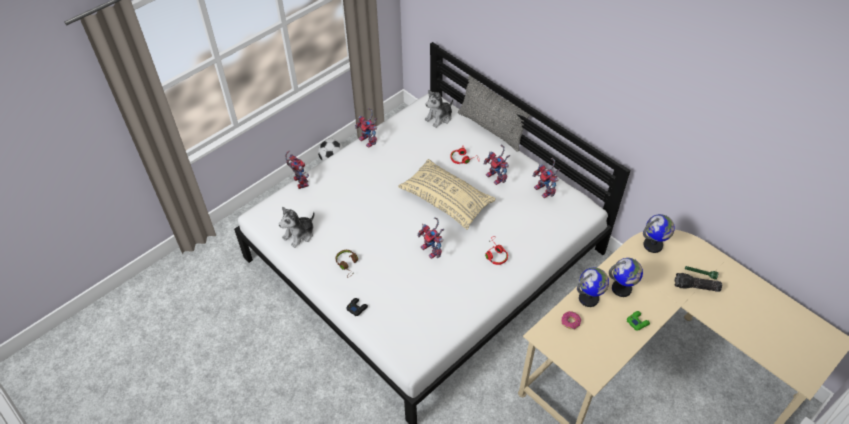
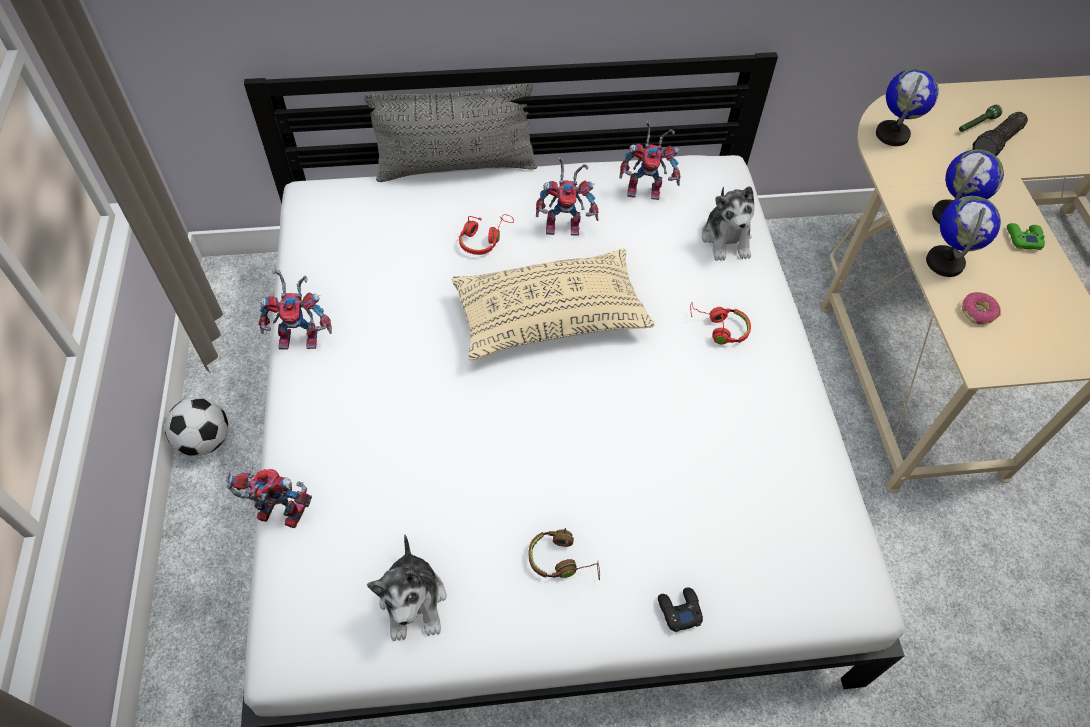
camera: 55 degrees left, 5 degrees up
(432, 251) = (642, 406): toy robot -> none
(439, 118) = (360, 210): plush toy -> plush toy (726, 239)

